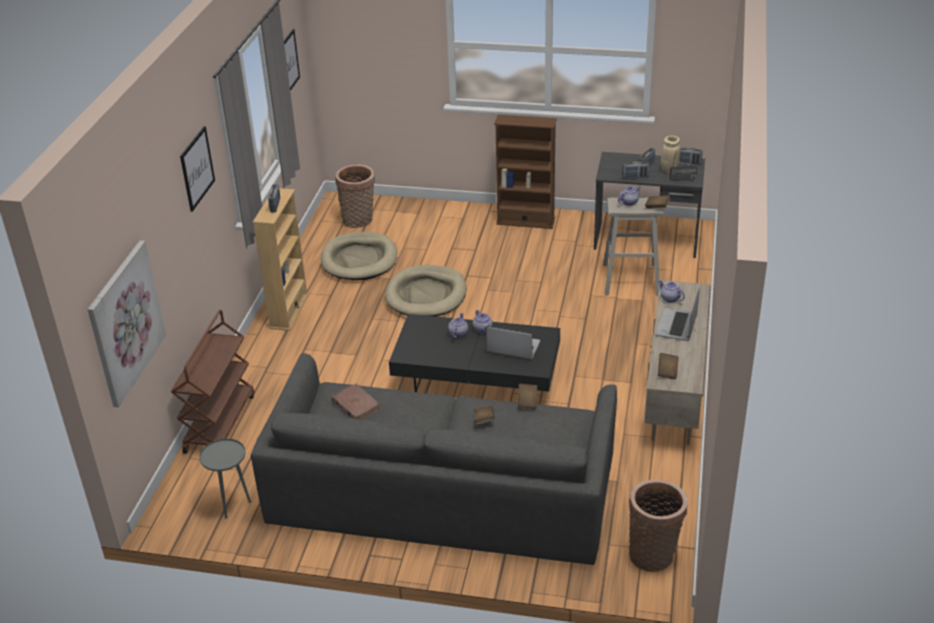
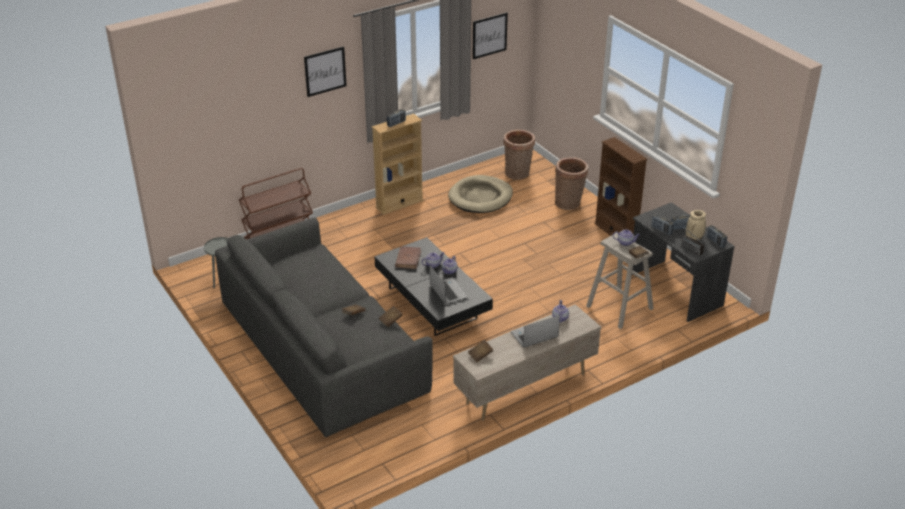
camera: 45 degrees right, 0 degrees up
(126, 322) = (202, 138): picture -> none
(356, 405) = (309, 263): brown book -> brown book (408, 259)
(426, 295) = (483, 240): beige dog bed -> none
(653, 554) = (364, 457): basket -> basket (569, 203)

